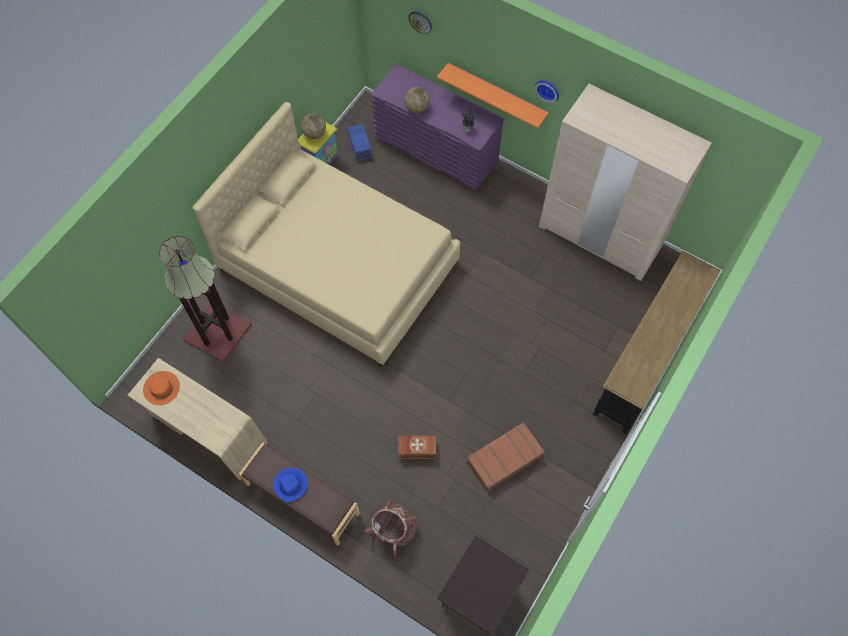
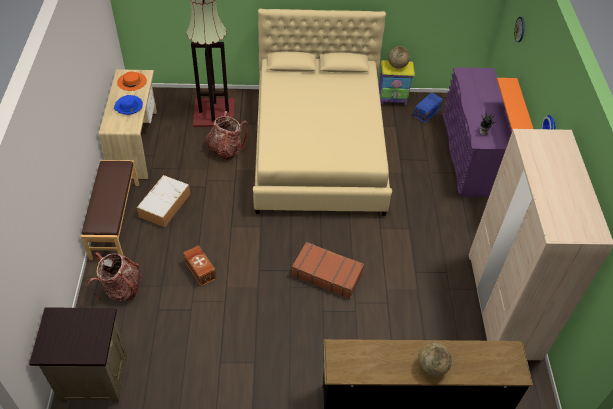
camera: 55 degrees right, 15 degrees down
(279, 348) = (226, 149): none -> backpack
(291, 485) = (107, 190): blue hat -> blue hat (129, 106)
(314, 442) = (165, 204): none -> storage box
(417, 108) = (469, 96): globe -> globe (432, 367)
(504, 459) = (232, 335): brown suitcase -> brown suitcase (327, 274)

